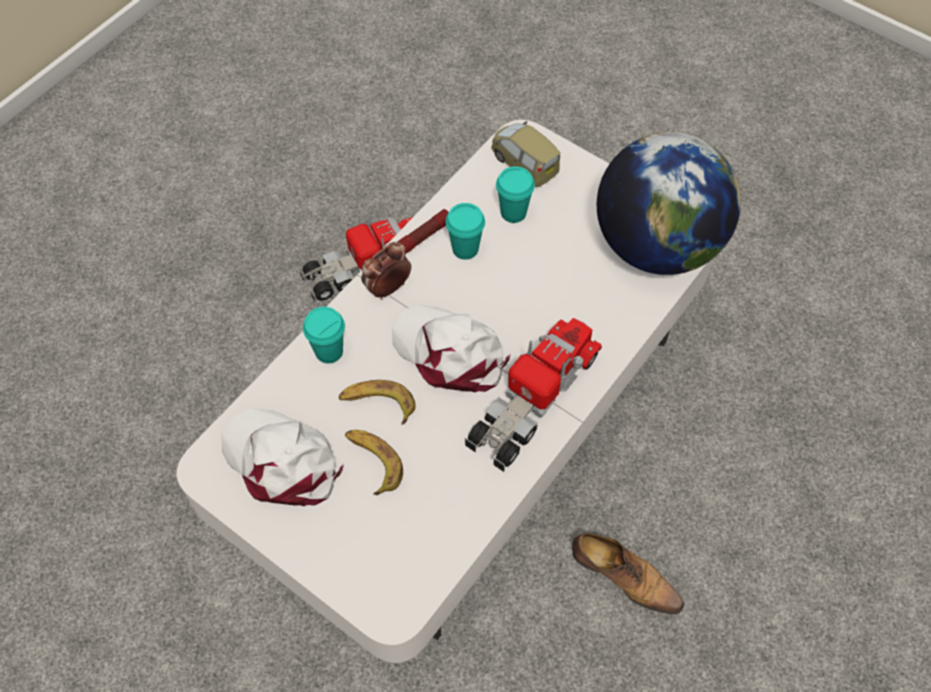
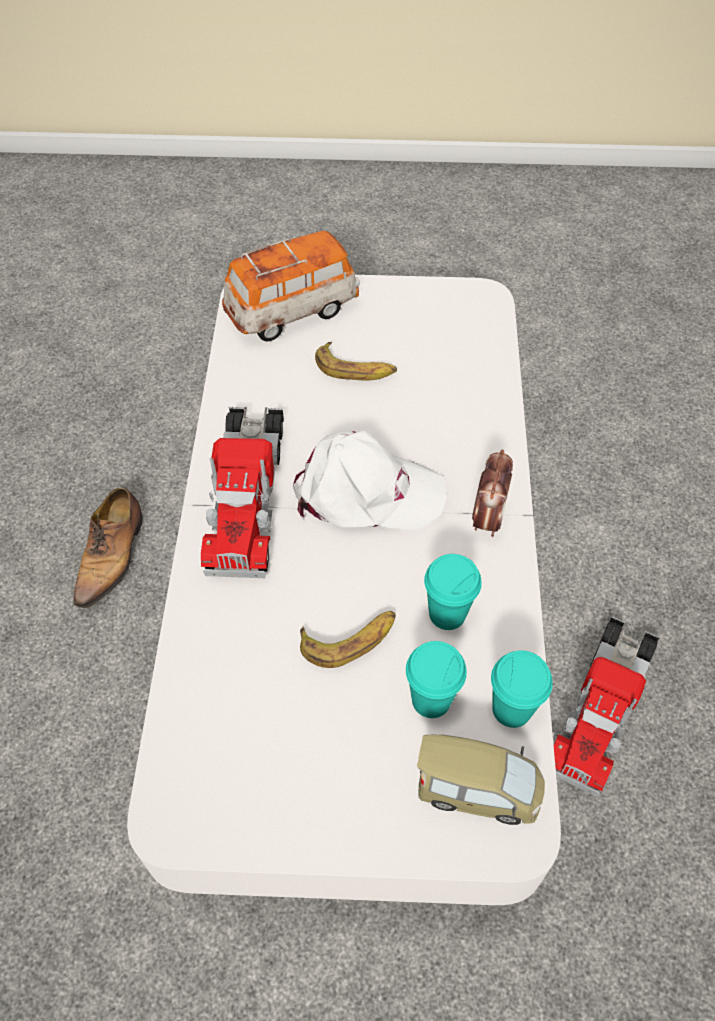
camera: 145 degrees right, 5 degrees down
(282, 461) = (431, 331): white cap -> none
(329, 351) = (481, 429): turquoise cup -> turquoise cup (511, 709)
(373, 561) = (293, 310): none -> toy car
(377, 404) = (393, 412): banana -> banana (350, 639)
(424, 236) = (506, 600): flashlight -> none
(623, 576) = (112, 556): shoe -> shoe turned 75 degrees counterclockwise
(656, 245) = (214, 771): globe -> none

